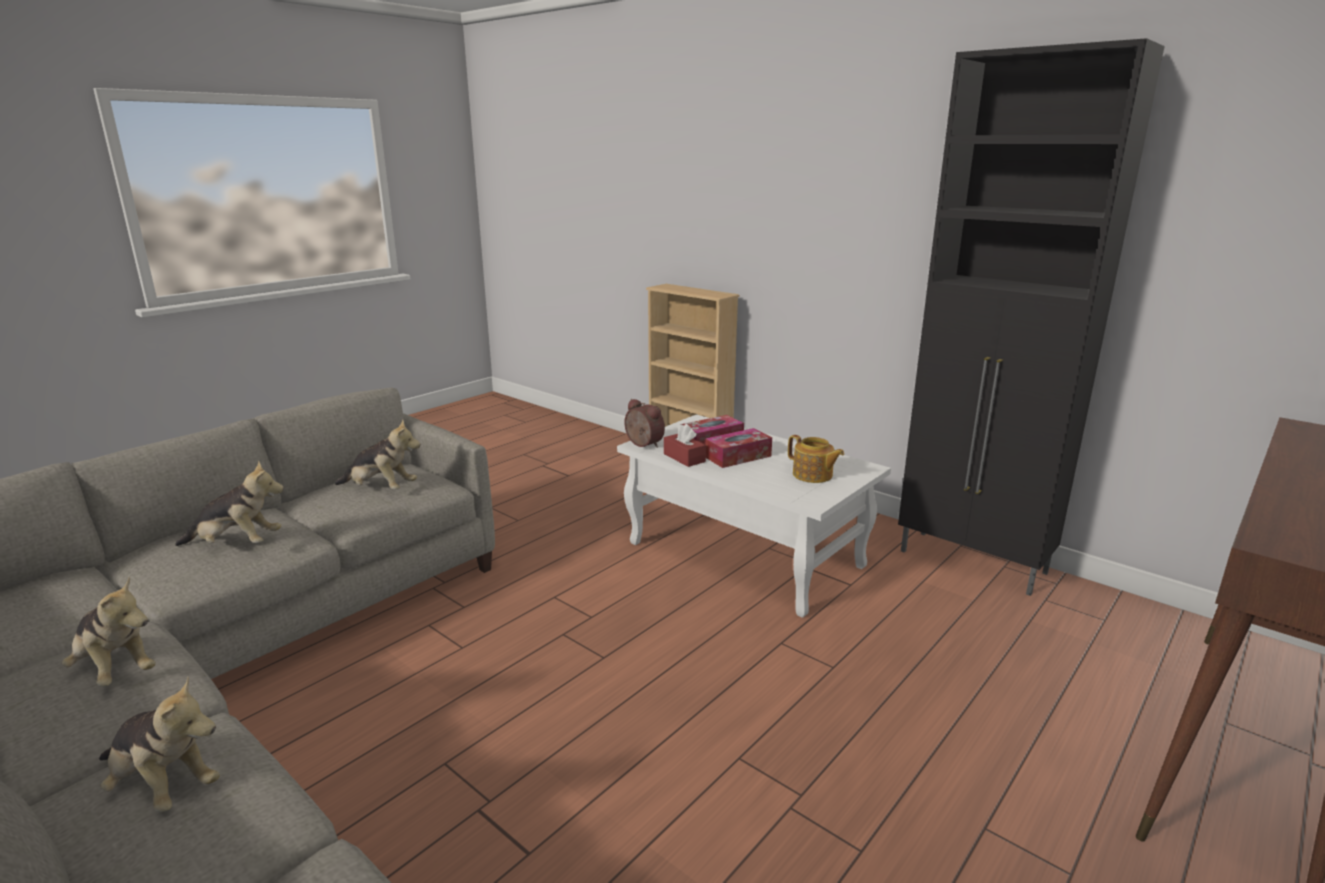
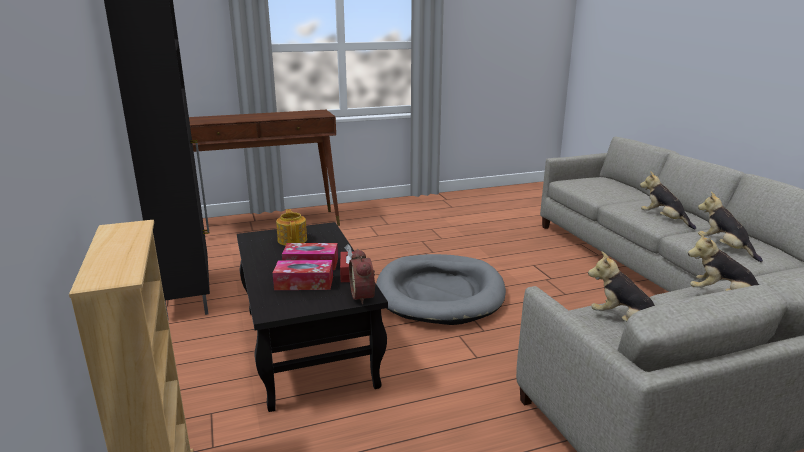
camera: 150 degrees left, 0 degrees up
(671, 680) = (439, 293): none -> grey dog bed
(743, 554) = (308, 346): white coffee table -> black coffee table

